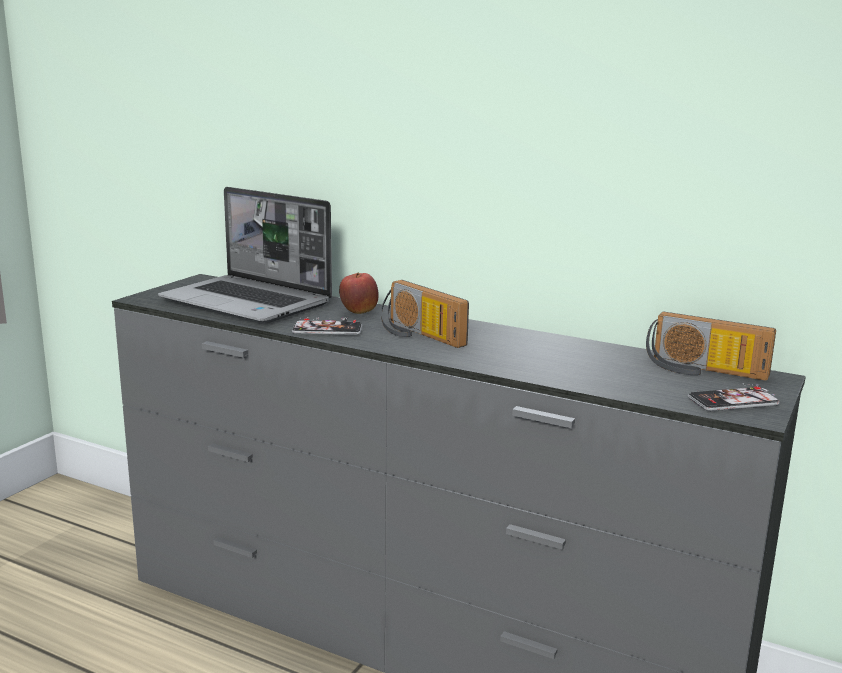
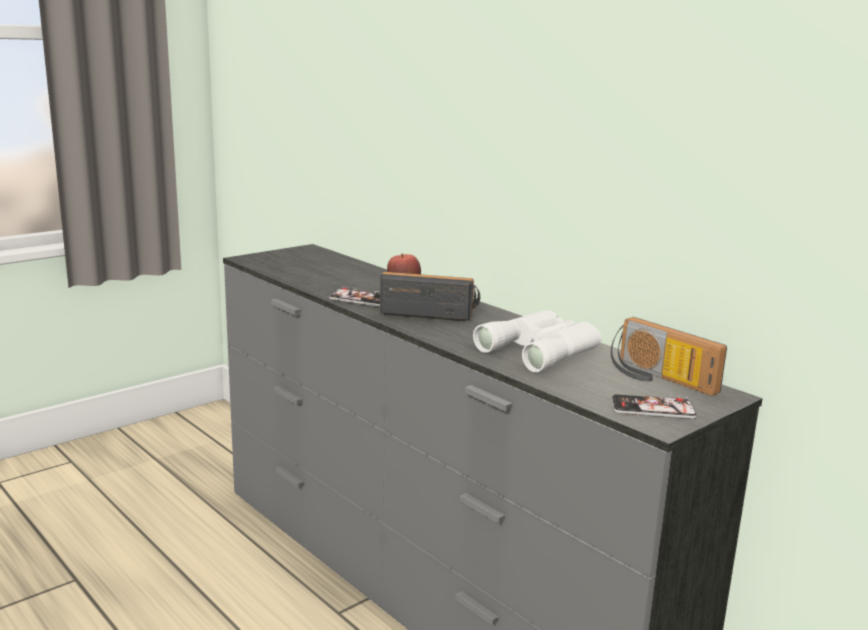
camera: 20 degrees right, 0 degrees up
(248, 302) = (323, 270): laptop -> none
(418, 335) = (430, 313): radio -> radio turned 120 degrees clockwise
(570, 358) = (543, 350): none -> white binoculars

